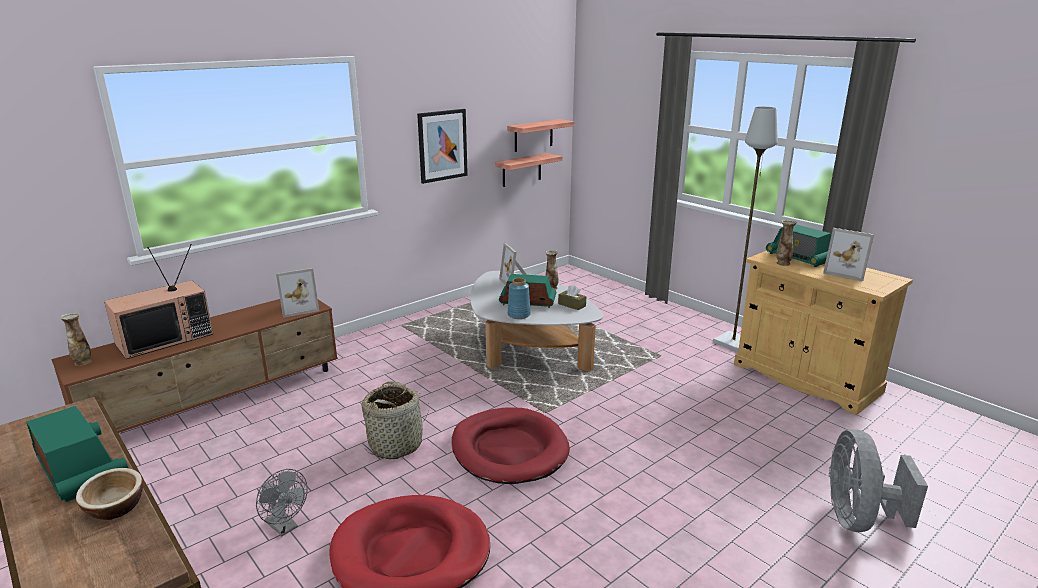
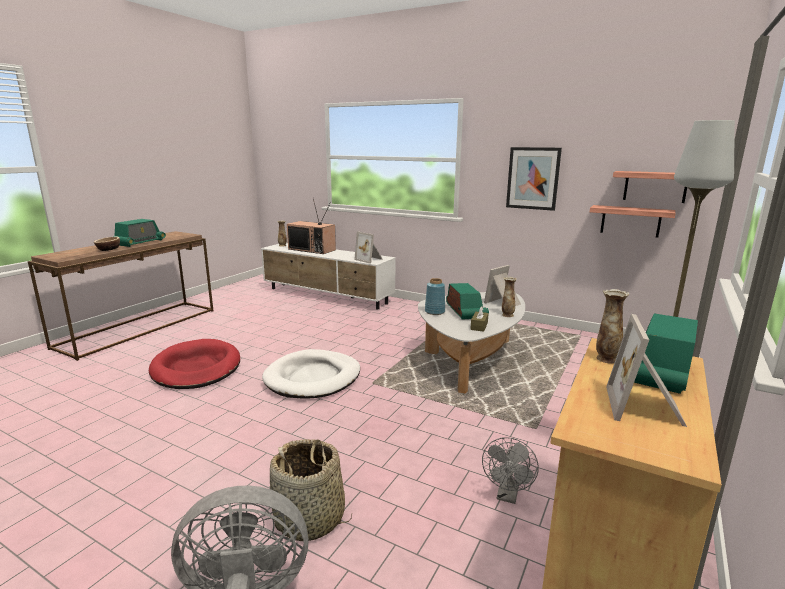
camera: 70 degrees right, 5 degrees down
(218, 401) = (327, 296): brown tv stand -> white tv stand
(285, 527) = (219, 335): grey fan -> grey fan (507, 496)
(396, 444) = (304, 343): basket -> basket (310, 519)
(509, 449) = (313, 378): red dog bed -> white dog bed

